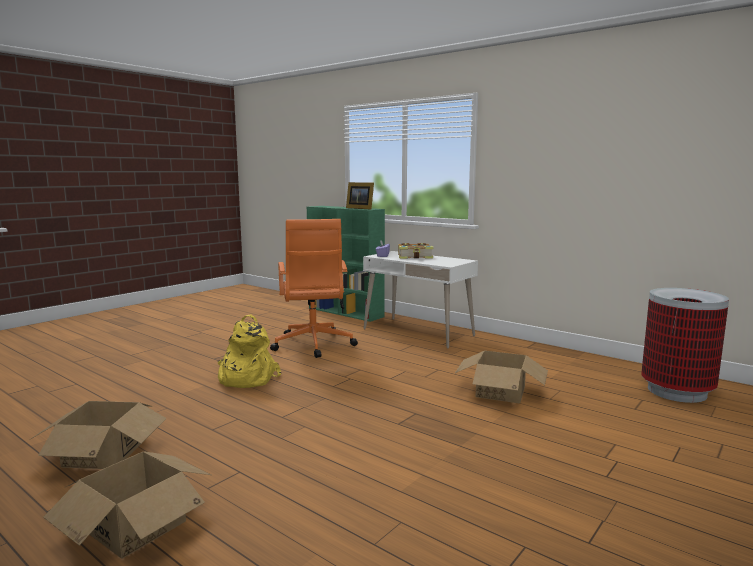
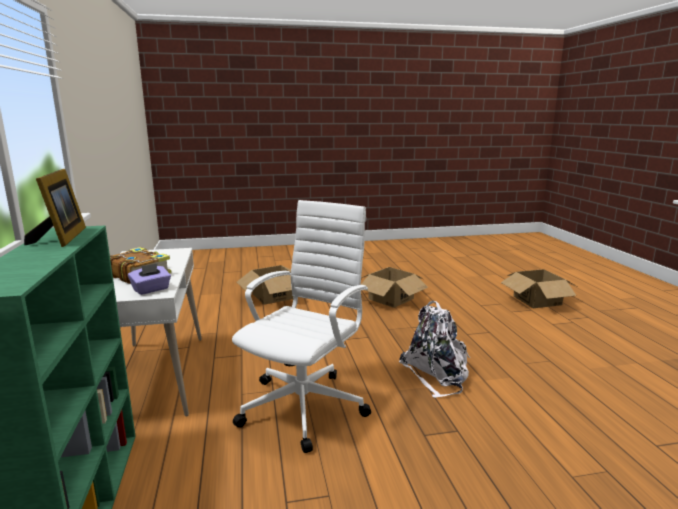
camera: 140 degrees left, 5 degrees up
(103, 454) = (569, 338): cardboard box -> cardboard box (391, 298)
(245, 378) = (437, 374): yellow backpack -> white backpack
(313, 345) = (306, 405): orange office chair -> white office chair
(676, 391) = (195, 269): trash can -> none

